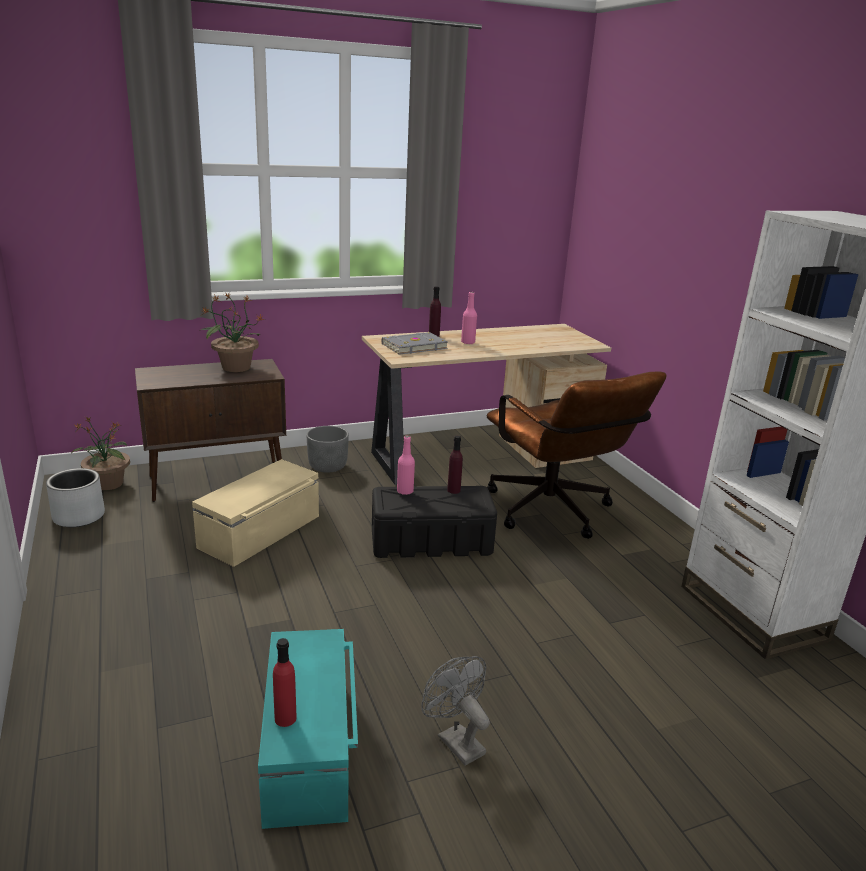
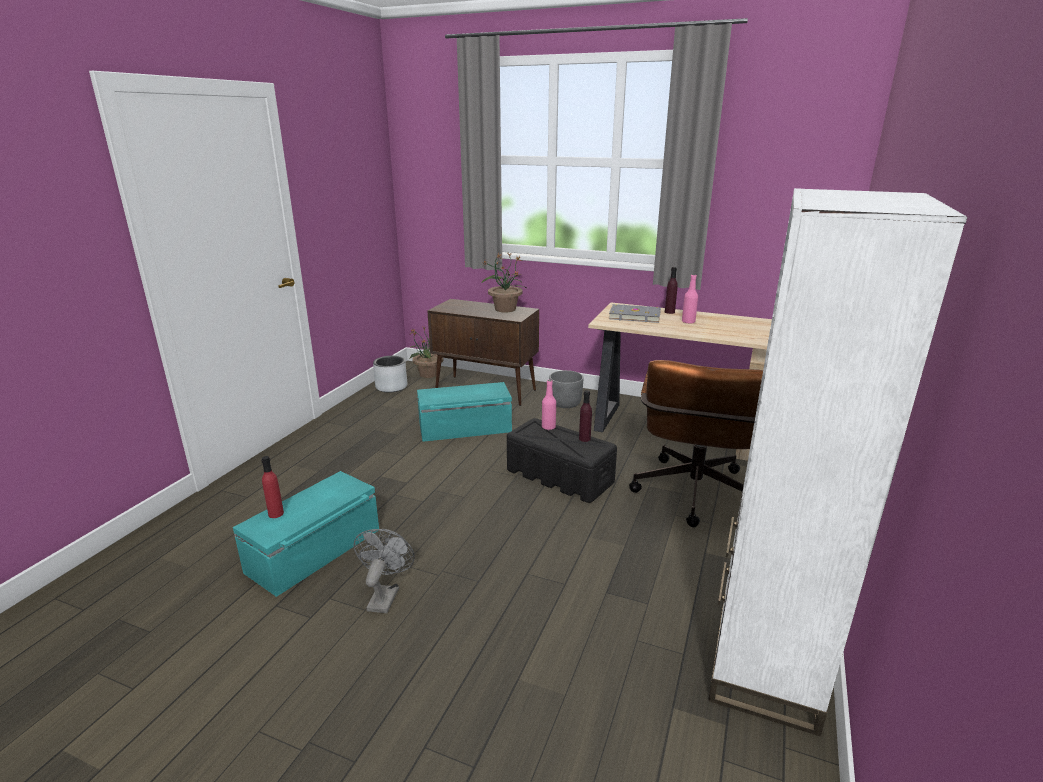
camera: 45 degrees right, 0 degrees up
(261, 532) = (465, 428): beige storage box -> turquoise storage box

